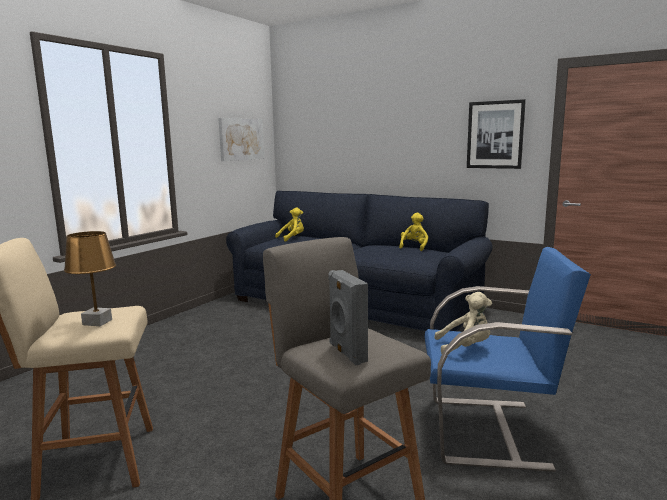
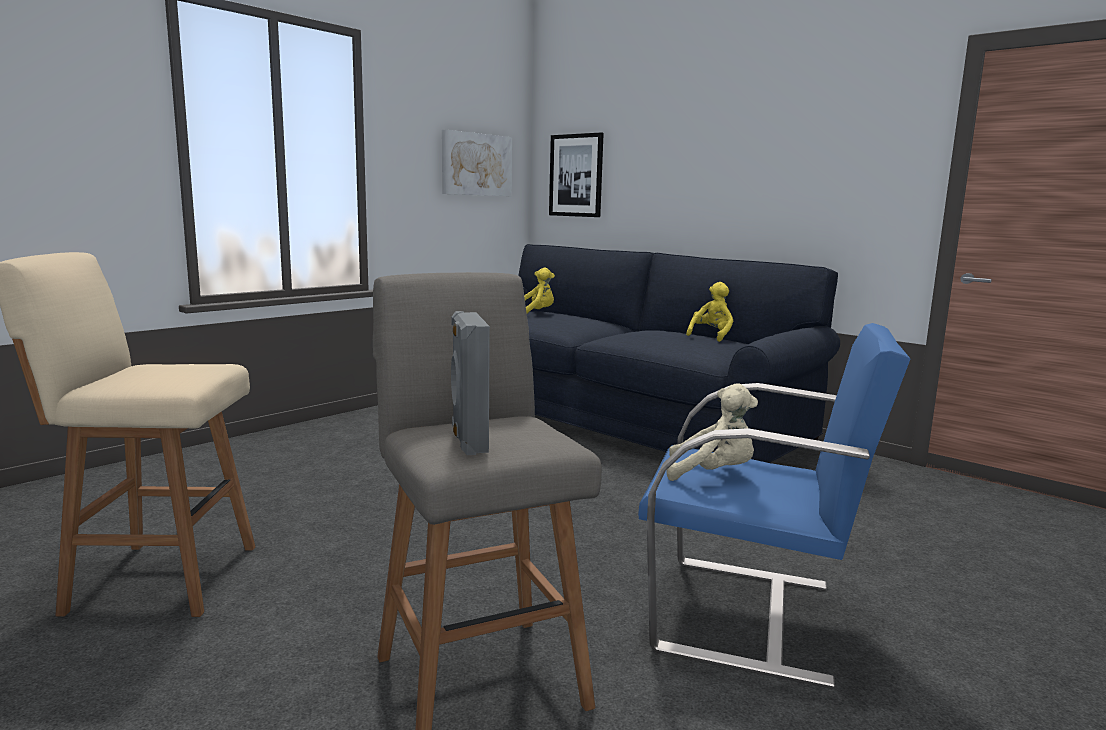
camera: 10 degrees right, 0 degrees up
(97, 322) = (162, 376): brown table lamp -> none
(495, 135) = (857, 163): picture -> picture (576, 175)

